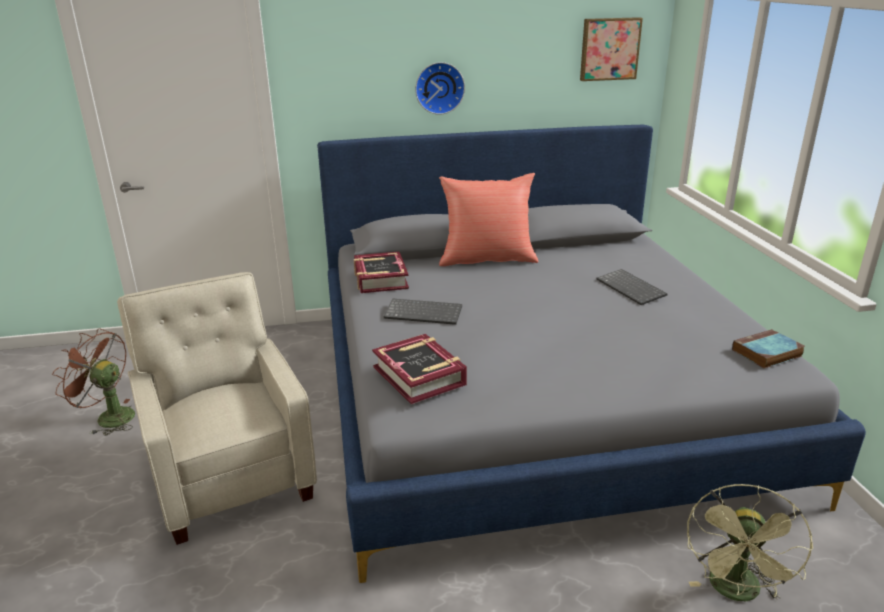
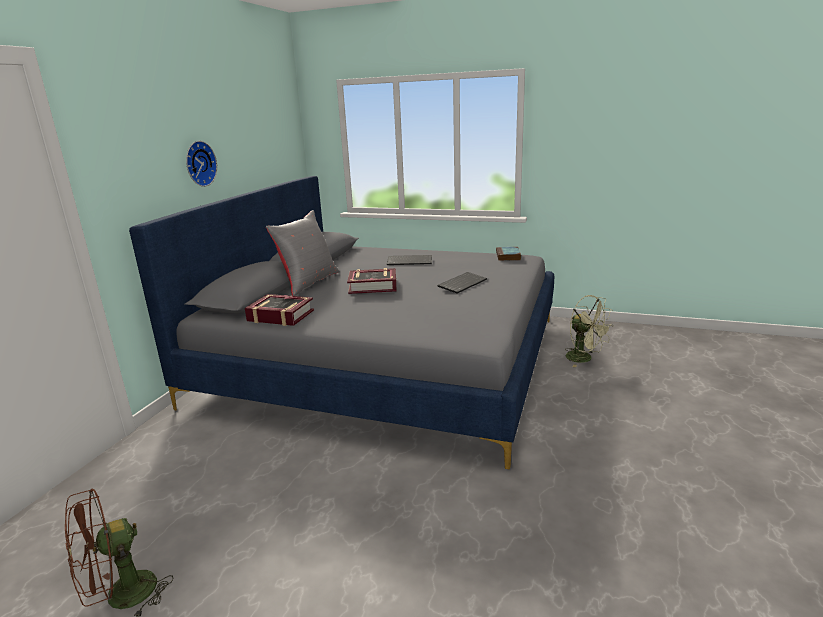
camera: 60 degrees left, 5 degrees down
(231, 475) = (334, 511): beige armchair -> none
(420, 376) = (448, 324): book -> book (373, 286)
(424, 313) = (361, 311): keyboard -> keyboard (462, 283)
(487, 259) = (308, 282): red pillow -> grey pillow
(609, 49) = (279, 126): picture -> none

